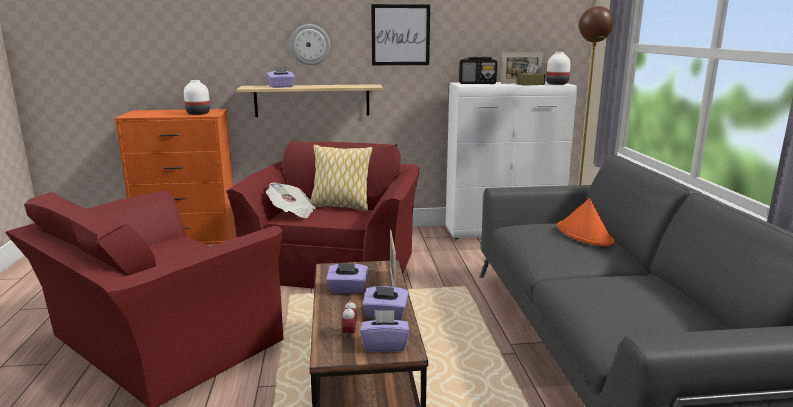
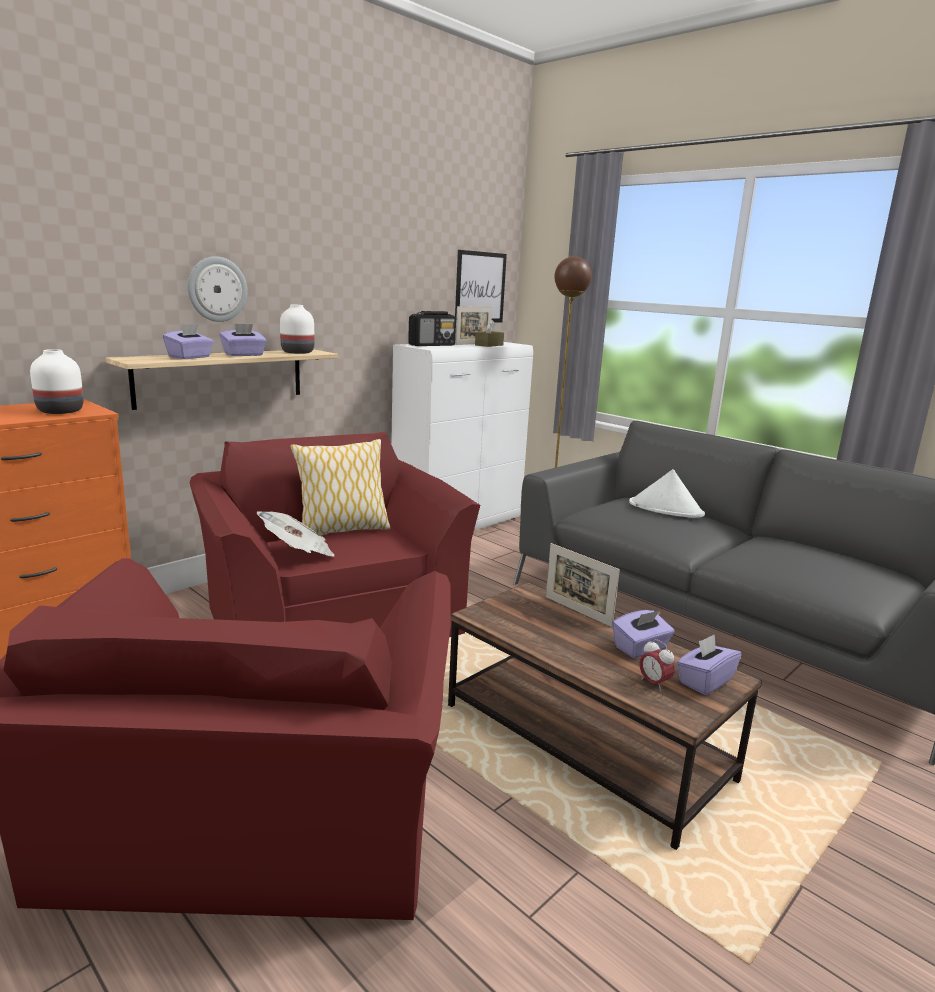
camera: 40 degrees left, 0 degrees up
(347, 289) = (549, 633): purple tissue box -> purple tissue box (244, 355)
(400, 35) = (336, 279): picture -> picture (480, 287)
(556, 84) = (509, 344): white vase -> white vase (296, 352)
(584, 235) = (666, 509): orange hat -> white hat

